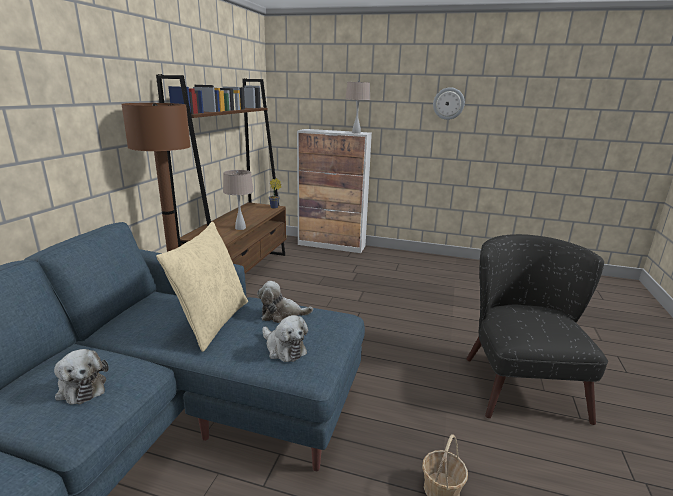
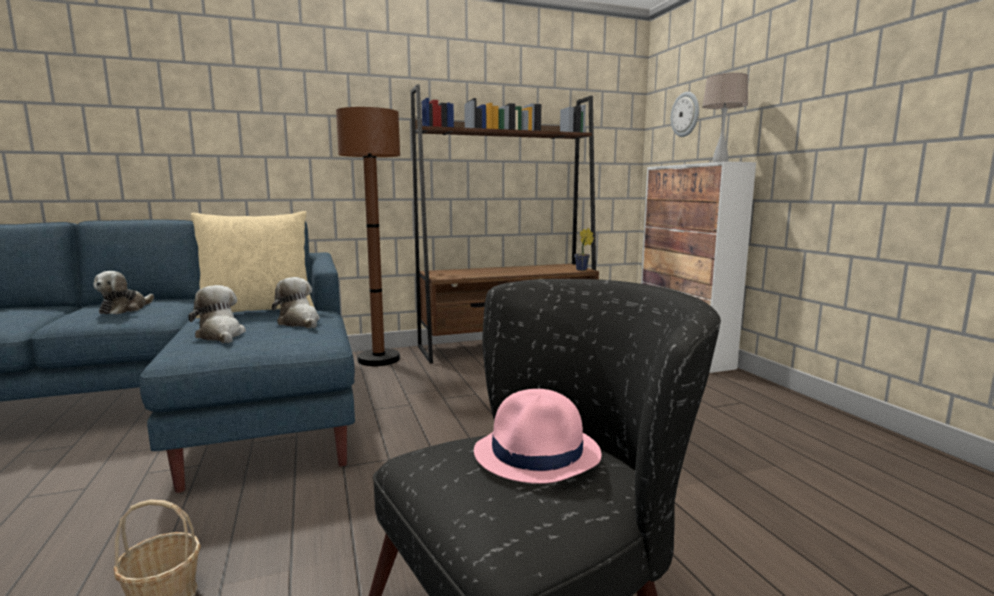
camera: 55 degrees right, 10 degrees down
(240, 228) = (488, 274): beige table lamp -> none
(284, 349) = (221, 335): plush toy -> plush toy turned 135 degrees clockwise
(448, 103) = (897, 81): wall clock -> wall clock (685, 114)
(539, 314) = (538, 453): none -> pink hat

